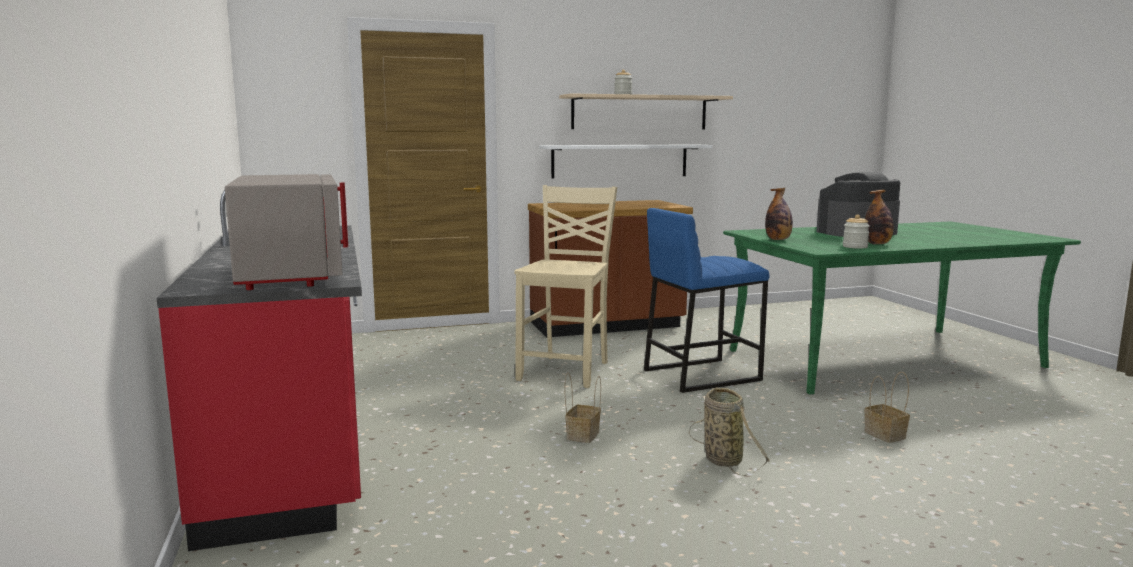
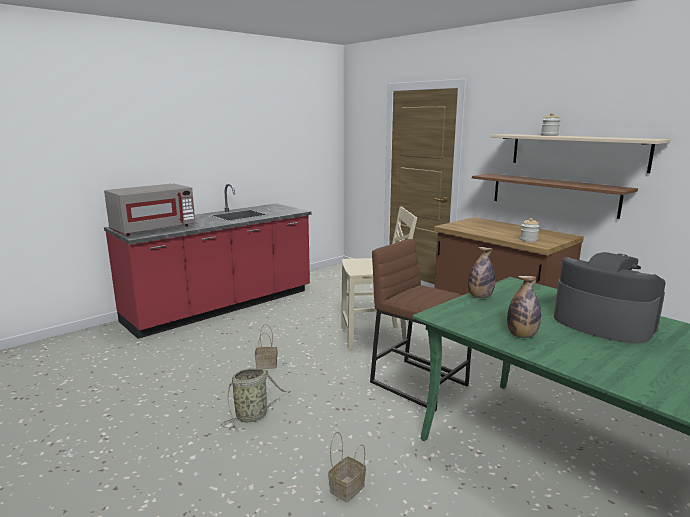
camera: 65 degrees right, 5 degrees up
(620, 161) = (553, 194): white shelf -> brown shelf
(701, 375) = (418, 383): blue stool -> brown stool
(855, 247) = (481, 326): jar -> jar (528, 240)

